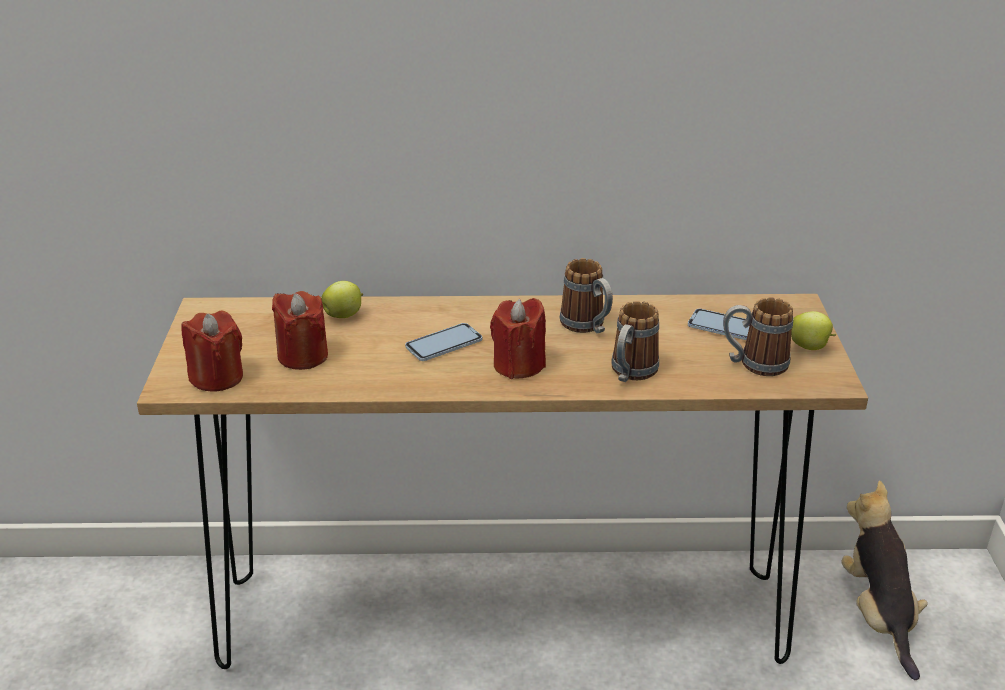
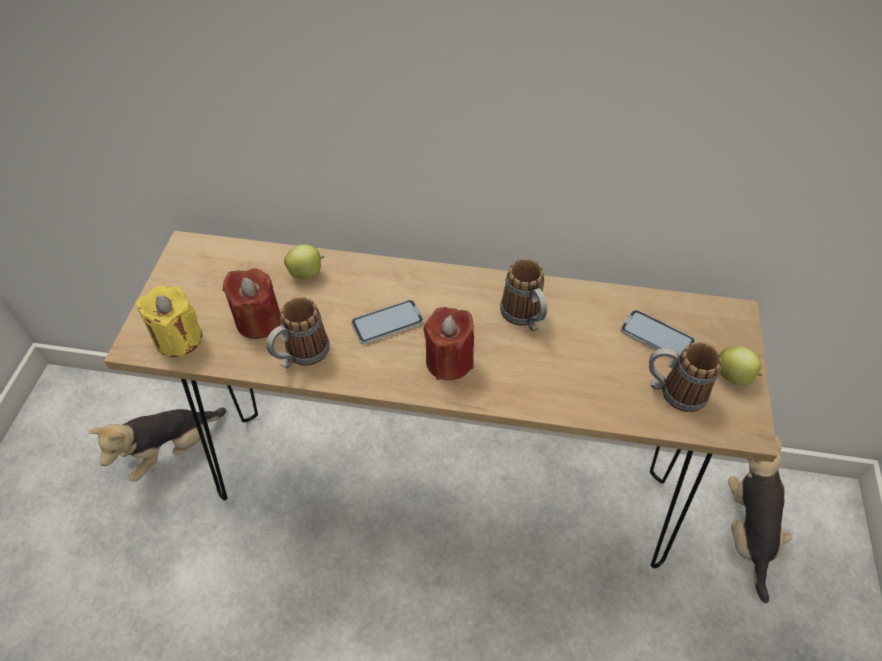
camera: 10 degrees right, 20 degrees up
(144, 627) = (172, 450): none -> plush toy
(217, 377) = (178, 338): red candle -> yellow candle
(630, 374) = (551, 388): mug -> mug (301, 356)

